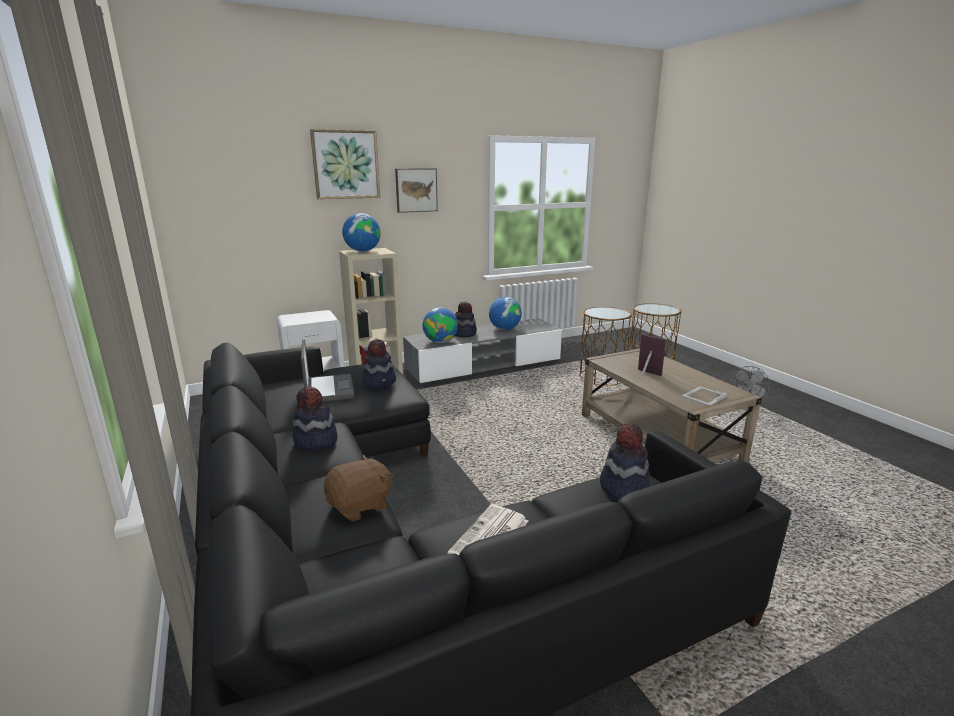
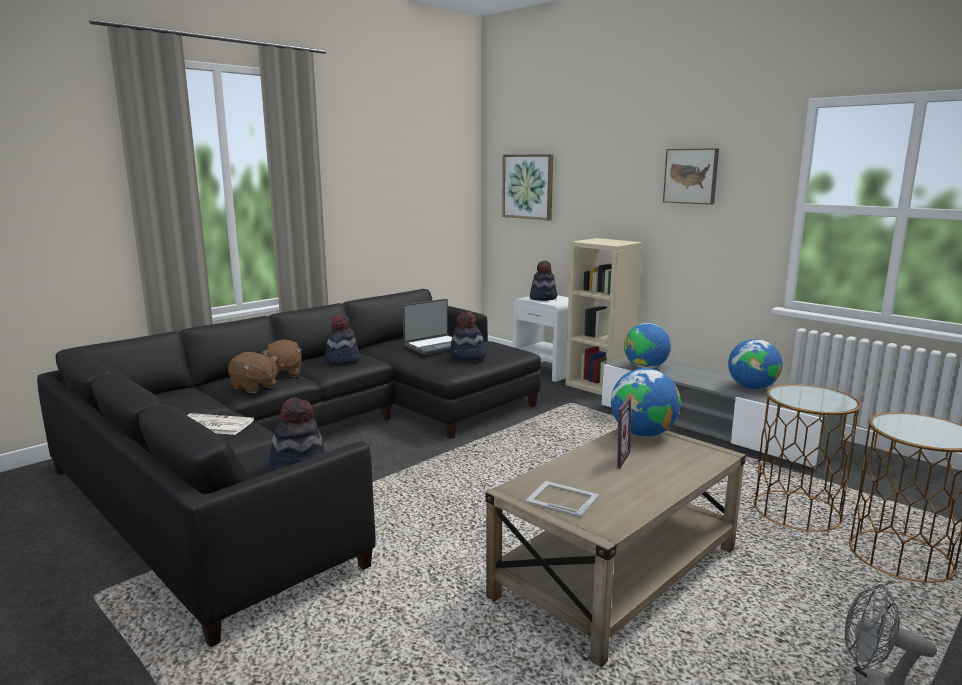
camera: 70 degrees right, 5 degrees down
(321, 483) = (284, 373): none -> brown plush toy
(346, 164) = (619, 145): picture -> picture (528, 186)
(362, 251) = (606, 240): globe -> globe (642, 433)
(464, 334) = (693, 372): hat -> hat (543, 298)

